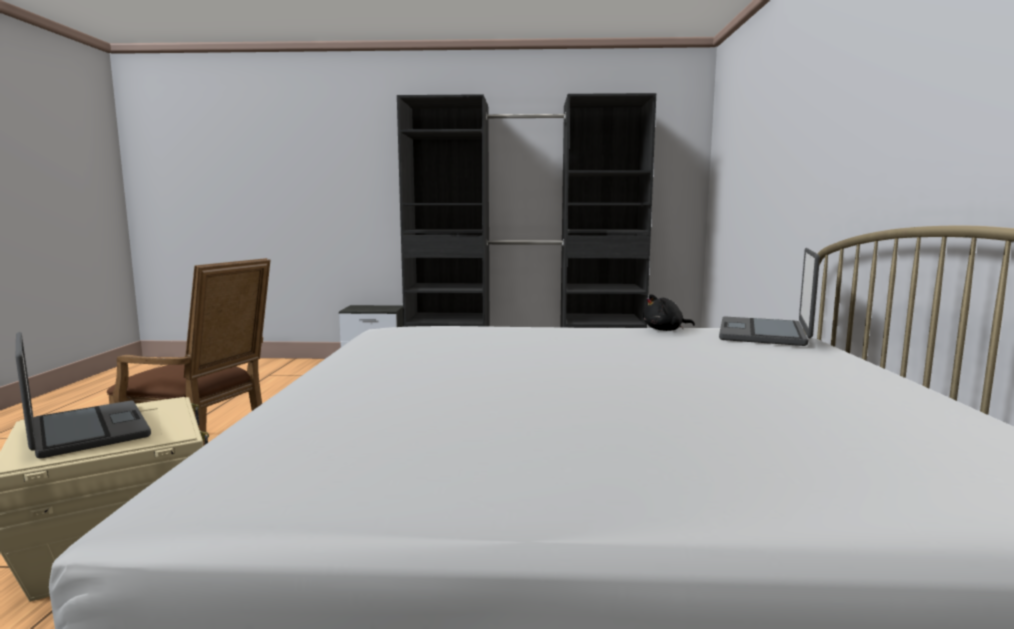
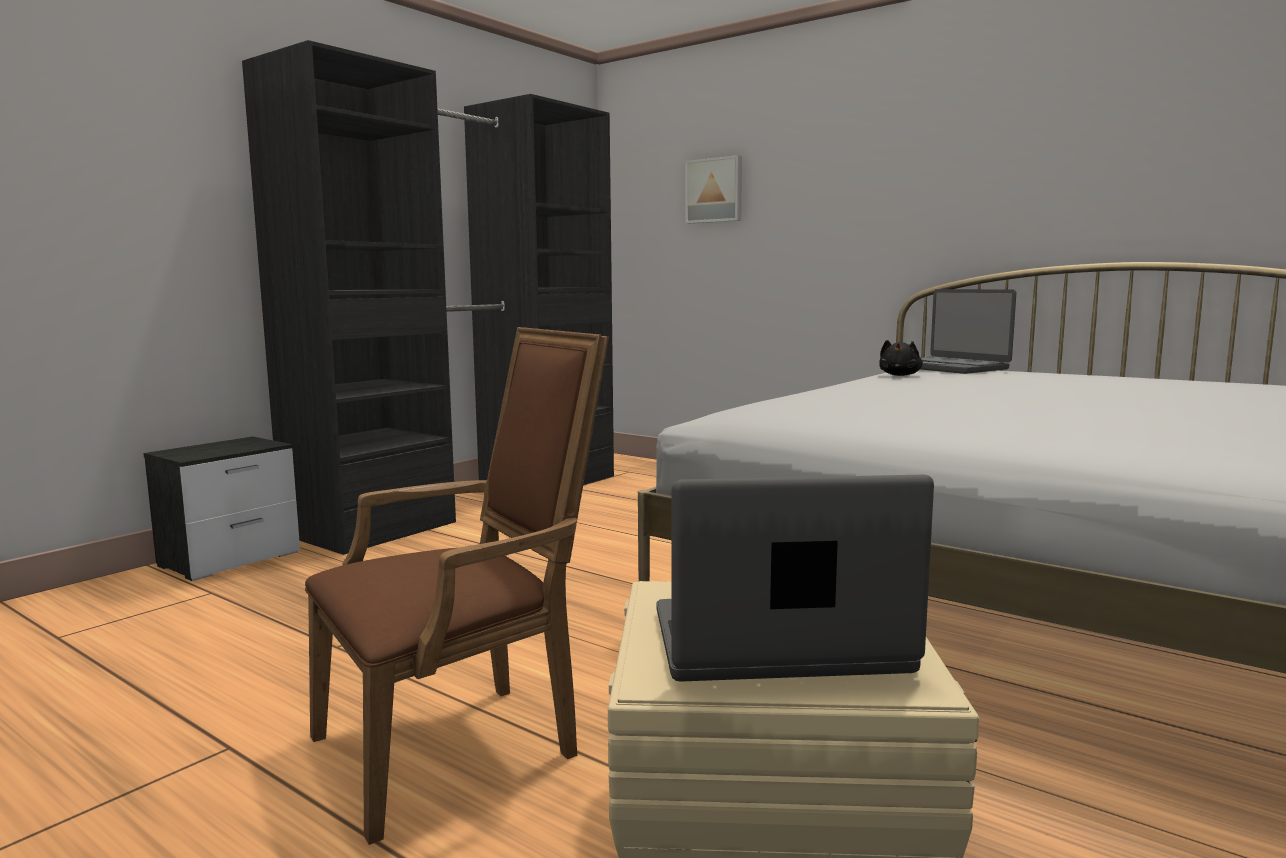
camera: 55 degrees left, 0 degrees up
(748, 146) = (715, 190): none -> picture

